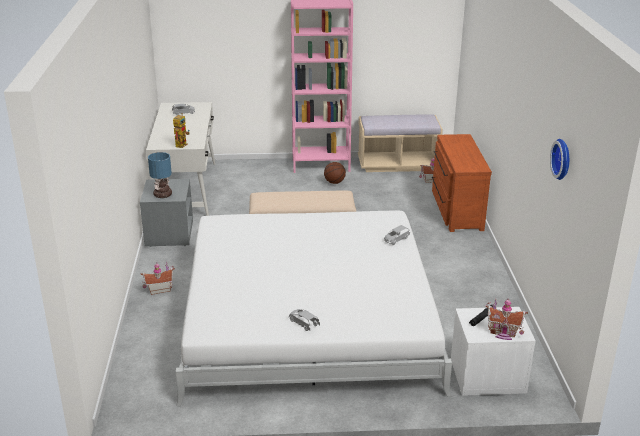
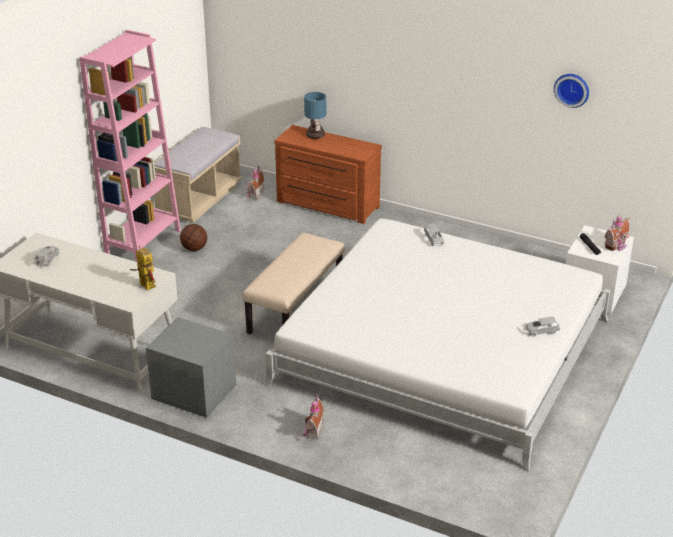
camera: 60 degrees left, 5 degrees up
(162, 195) = (202, 346): table lamp -> table lamp (316, 135)

